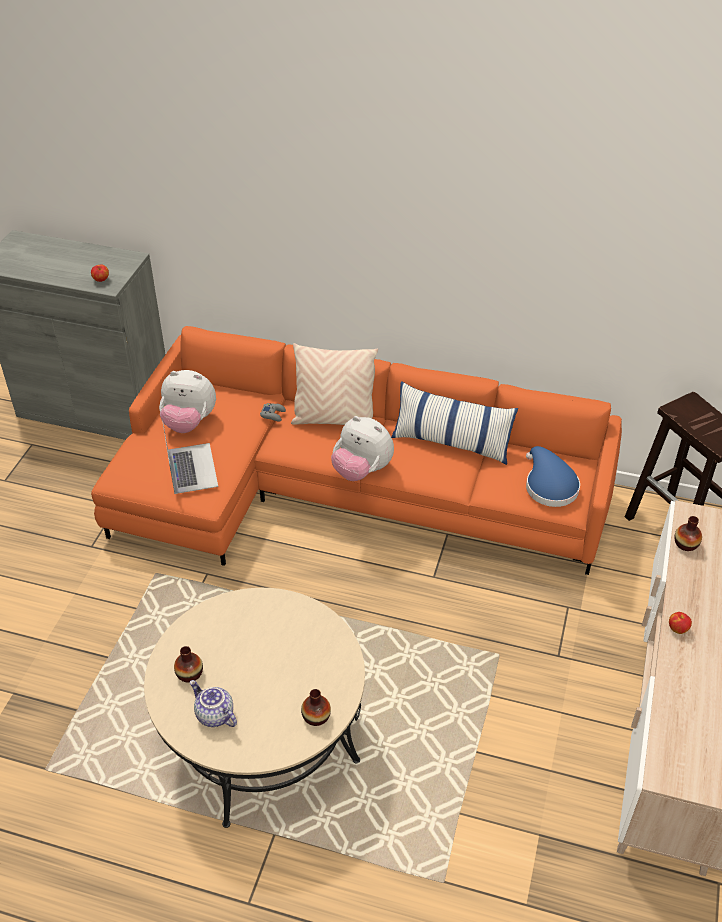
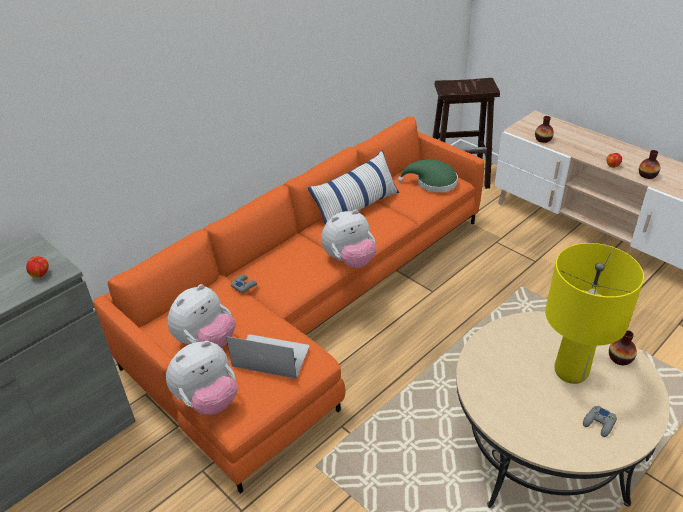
camera: 60 degrees left, 5 degrees down
(127, 453) = (208, 400): none -> plush toy
(189, 674) = (544, 426): vase -> vase (647, 175)
(214, 715) = (599, 423): teapot -> grey game controller
(274, 678) = (570, 371): none -> yellow table lamp
(334, 419) = (280, 255): beige pillow -> none
(549, 486) = (432, 183): blue hat -> green hat

